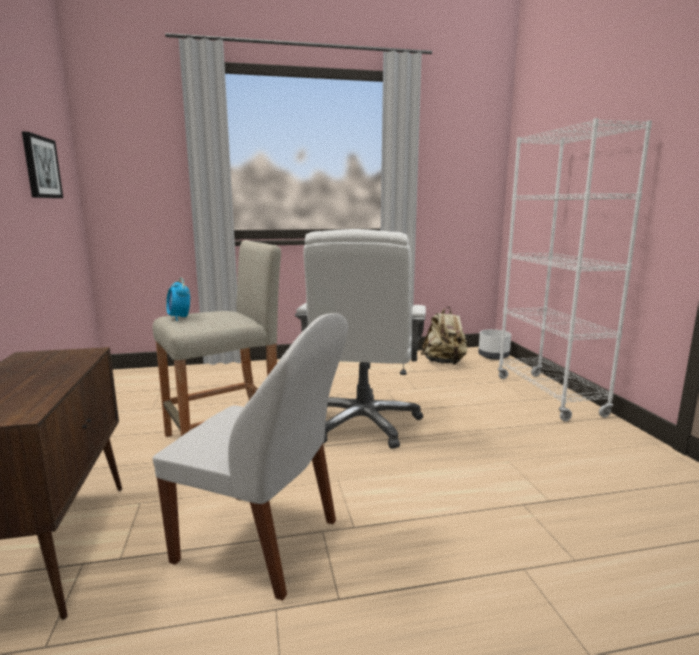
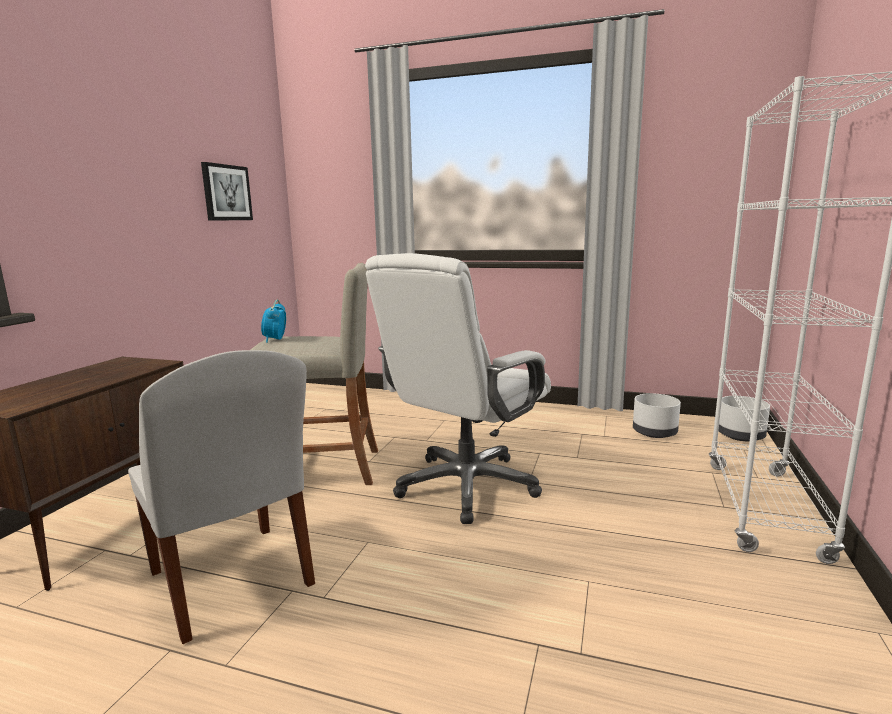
camera: 30 degrees right, 0 degrees up
(444, 363) = (655, 432): beige backpack -> white planter

